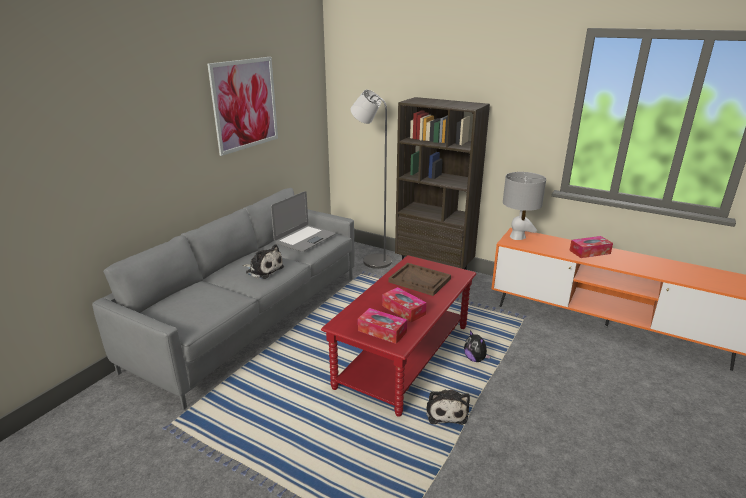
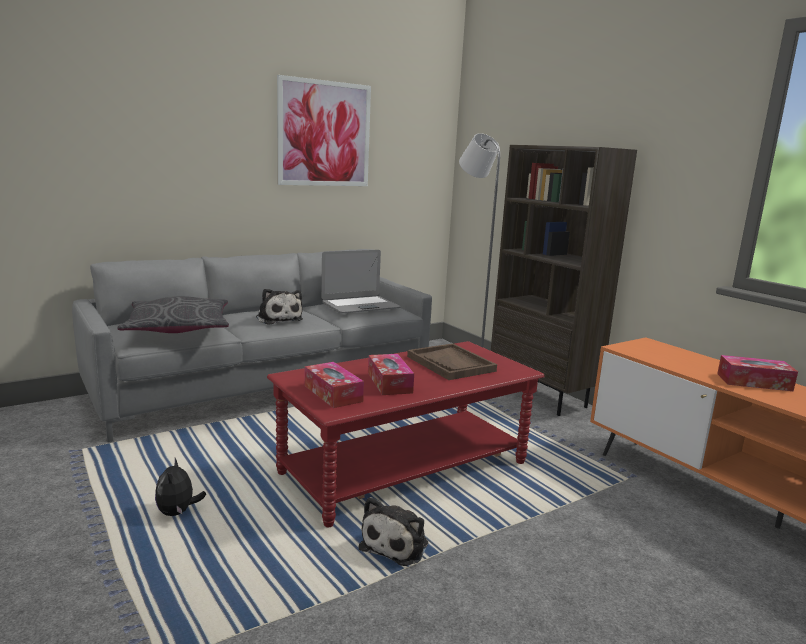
camera: 25 degrees right, 10 degrees down
(205, 303) = (178, 328): none -> grey pillow
(475, 359) = (503, 501): plush toy -> plush toy (178, 512)
(517, 237) = (644, 346): grey table lamp -> none

